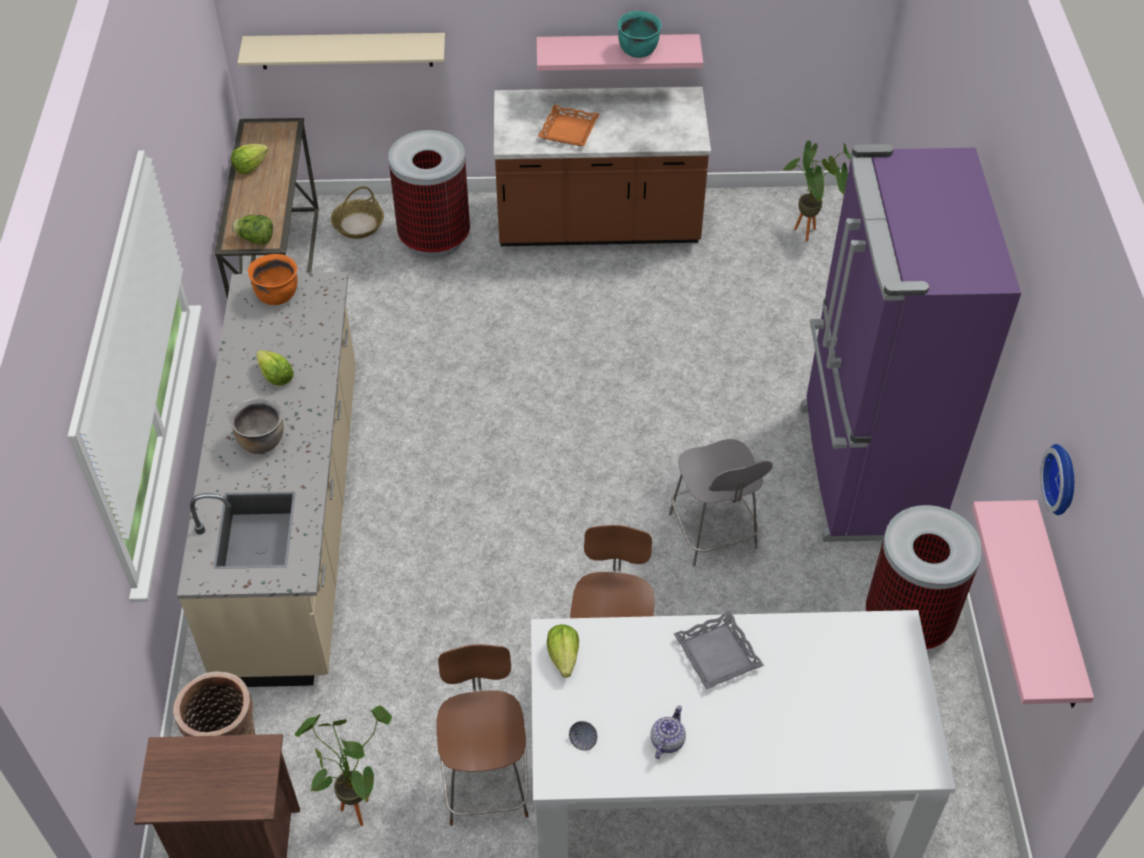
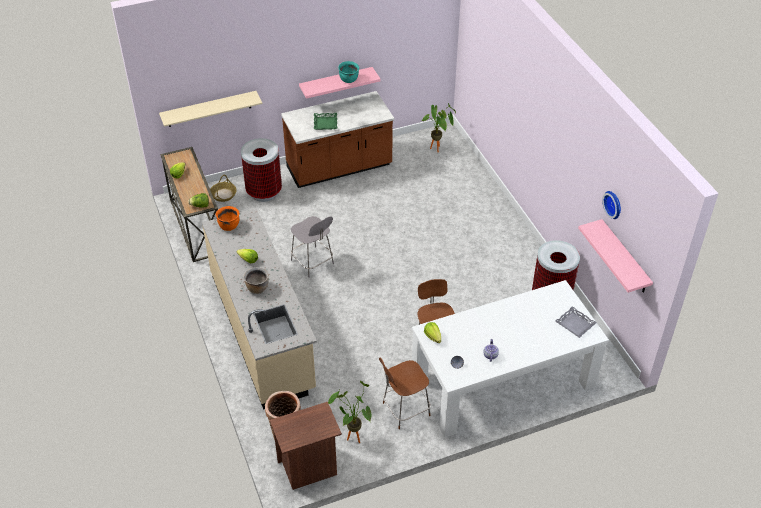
camera: 20 degrees left, 5 degrees down
(486, 781) = (404, 410): brown chair -> brown chair turned 90 degrees counterclockwise
(568, 130) = (325, 123): orange tray -> green tray
(713, 534) = (454, 285): grey chair -> grey chair (313, 263)
(716, 654) = (494, 318): grey tray -> grey tray (575, 324)
(863, 472) = (506, 243): purple fridge -> none

